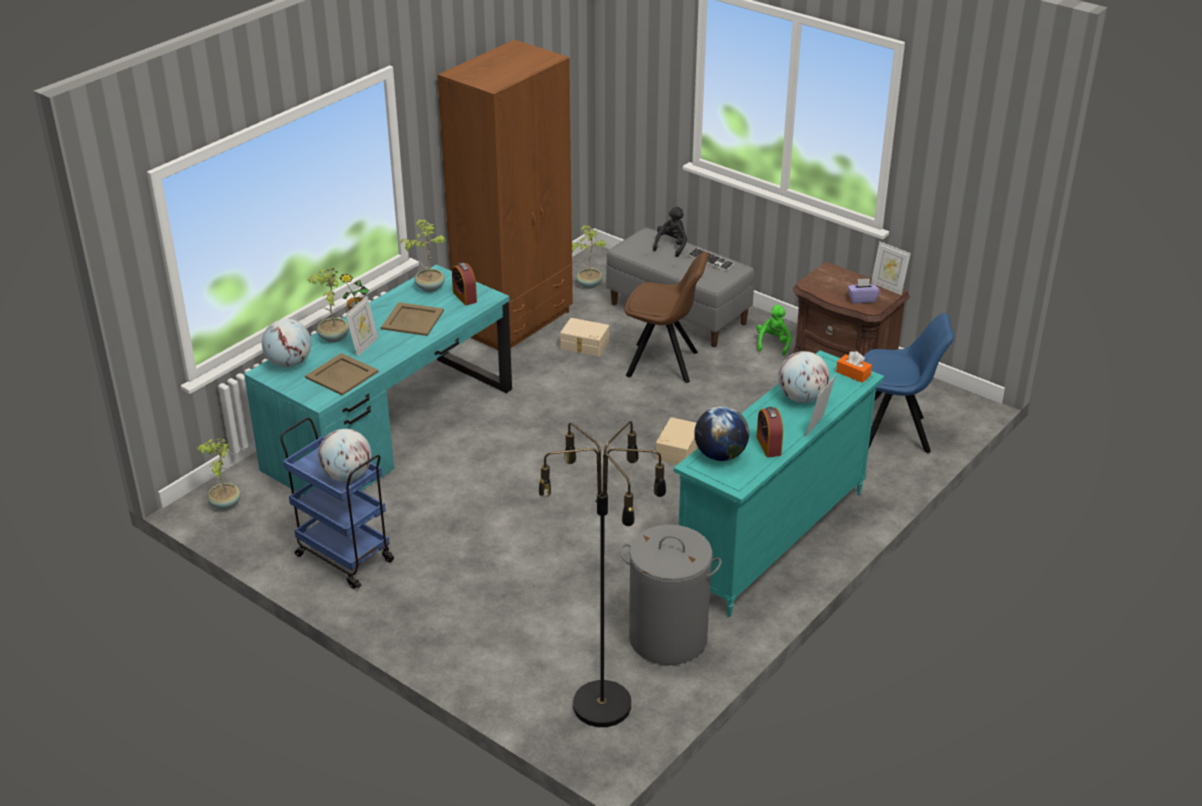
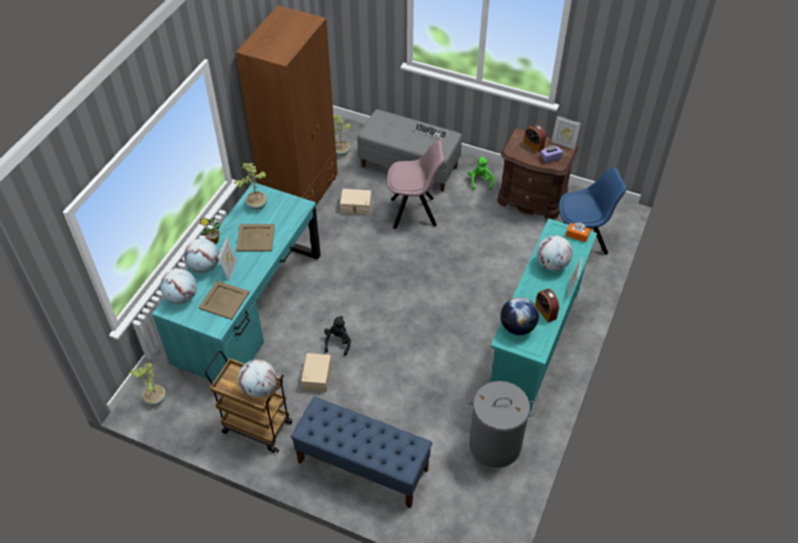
camera: 15 degrees left, 15 degrees up
(333, 338) = (204, 266): potted plant -> globe
(343, 558) = (256, 427): blue cart -> brown cart
(464, 297) = (285, 209): alarm clock -> alarm clock (533, 145)
(468, 626) = (362, 466): none -> blue bench
(603, 705) = (472, 509): floor lamp -> none
(663, 364) = (414, 213): brown chair -> pink chair
(671, 246) = (400, 123): black plush toy -> black plush toy (338, 342)
(677, 450) = (447, 285): beige storage box -> beige storage box (316, 376)

